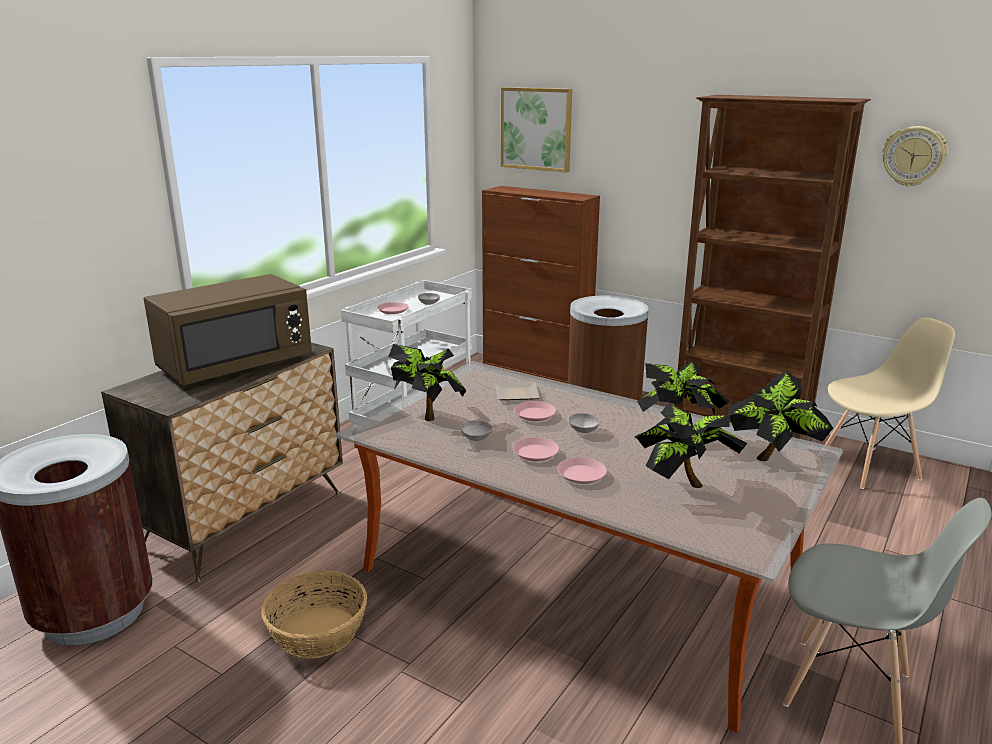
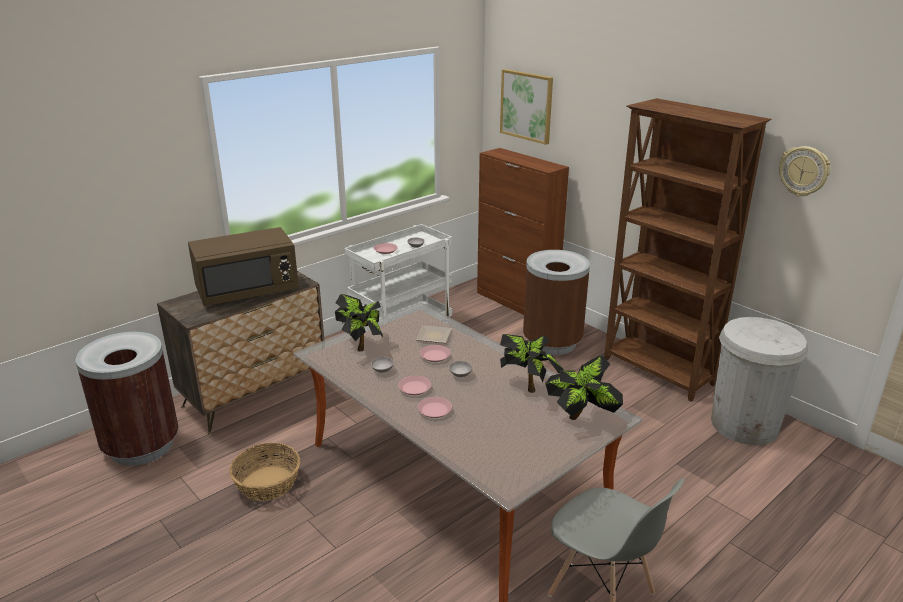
camera: 15 degrees right, 5 degrees up
(683, 484) = (499, 429): potted plant -> none
(869, 468) = (744, 425): beige chair -> white trash can

